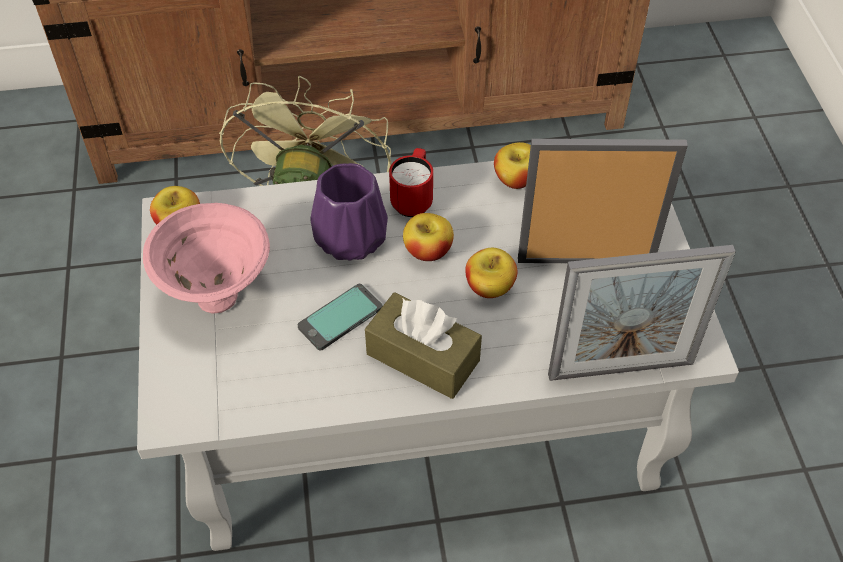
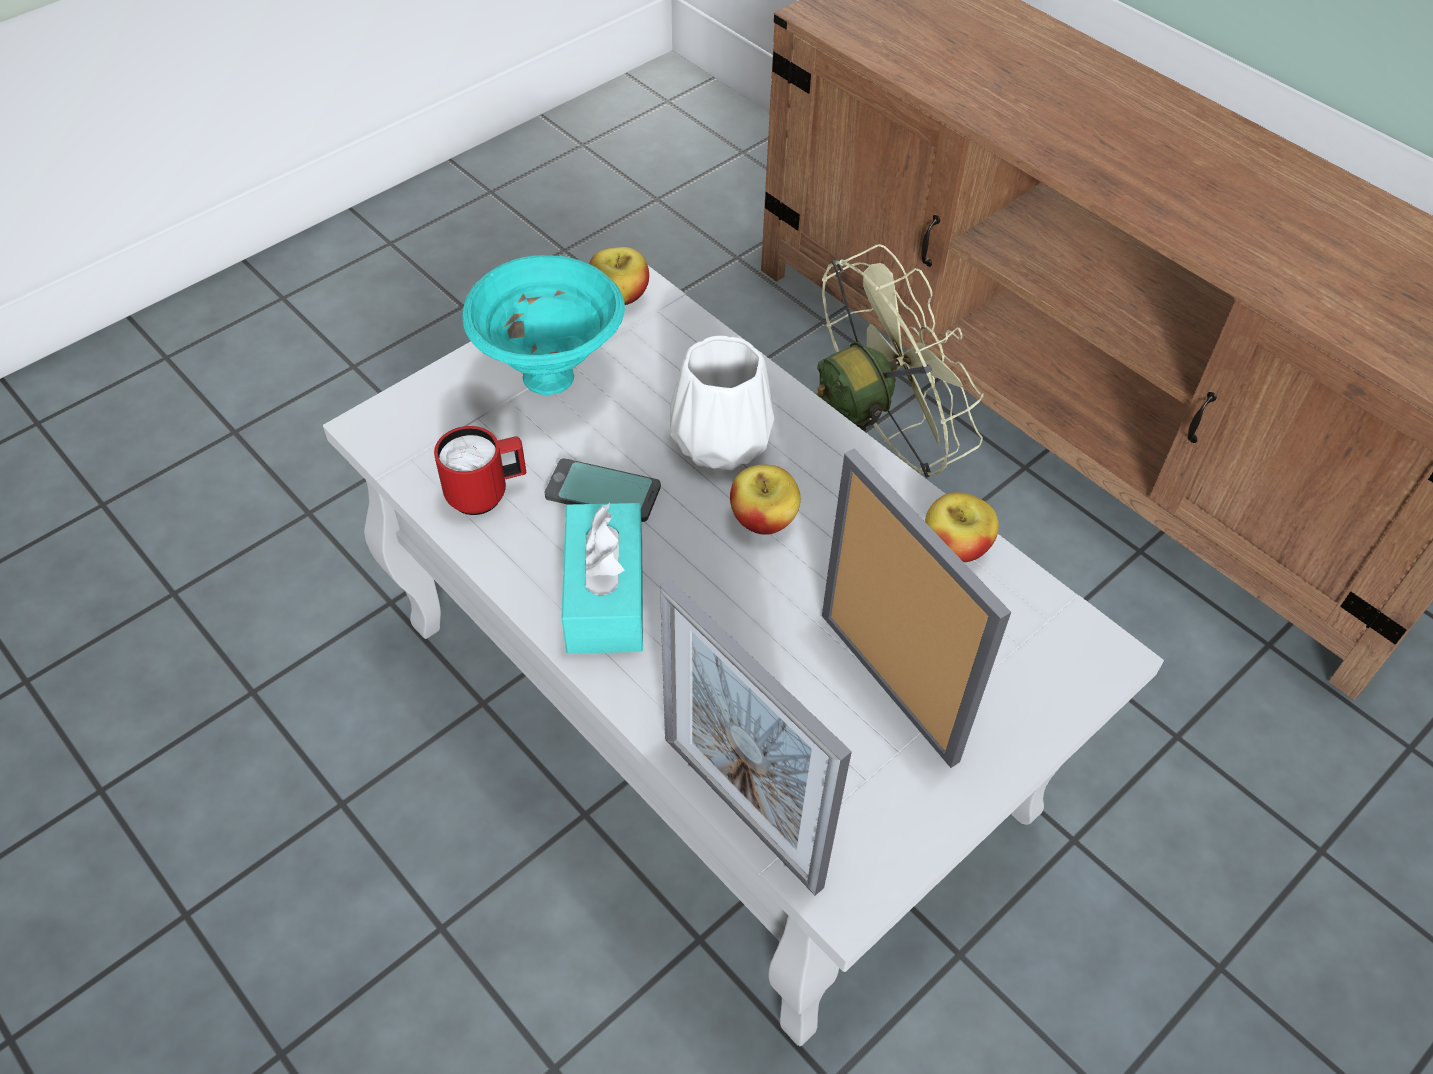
camera: 55 degrees right, 0 degrees up
(217, 295) = (552, 376): pink bowl -> turquoise bowl
(348, 238) = (719, 439): purple vase -> white vase
(413, 199) = (829, 465): red mug -> red mug (487, 494)
(423, 357) = (605, 595): brown tissue box -> turquoise tissue box
(489, 287) = (759, 606): apple -> none

